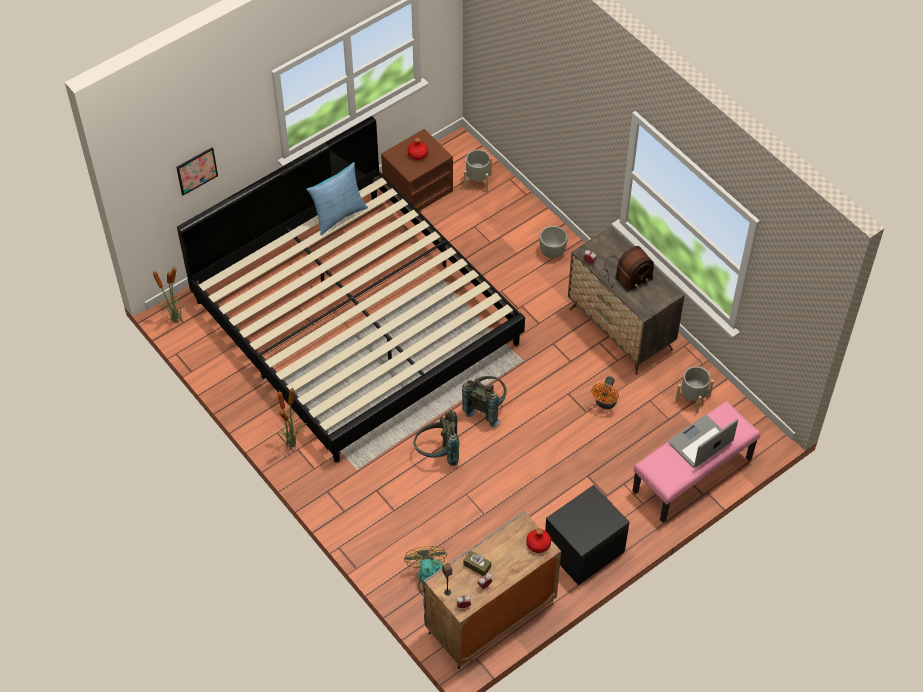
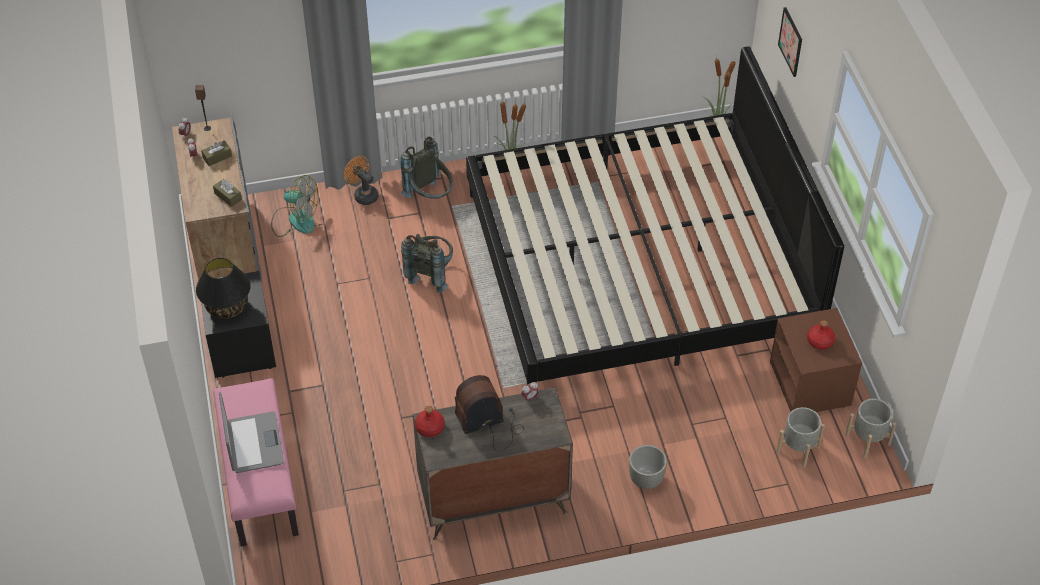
camera: 115 degrees right, 5 degrees down
(338, 215) = (766, 253): pillow -> none
(486, 407) = (462, 332): grey backpack -> grey backpack (430, 197)
(516, 534) = (228, 196): none -> brown tissue box
(538, 544) = (205, 208): red bottle -> red bottle (429, 427)
(593, 521) = (227, 306): none -> black table lamp
(605, 403) = (401, 439): orange fan -> orange fan (363, 194)
(624, 275) = (490, 423): radio -> radio turned 75 degrees clockwise
(692, 398) = (356, 527): grey planter -> grey planter (868, 439)

